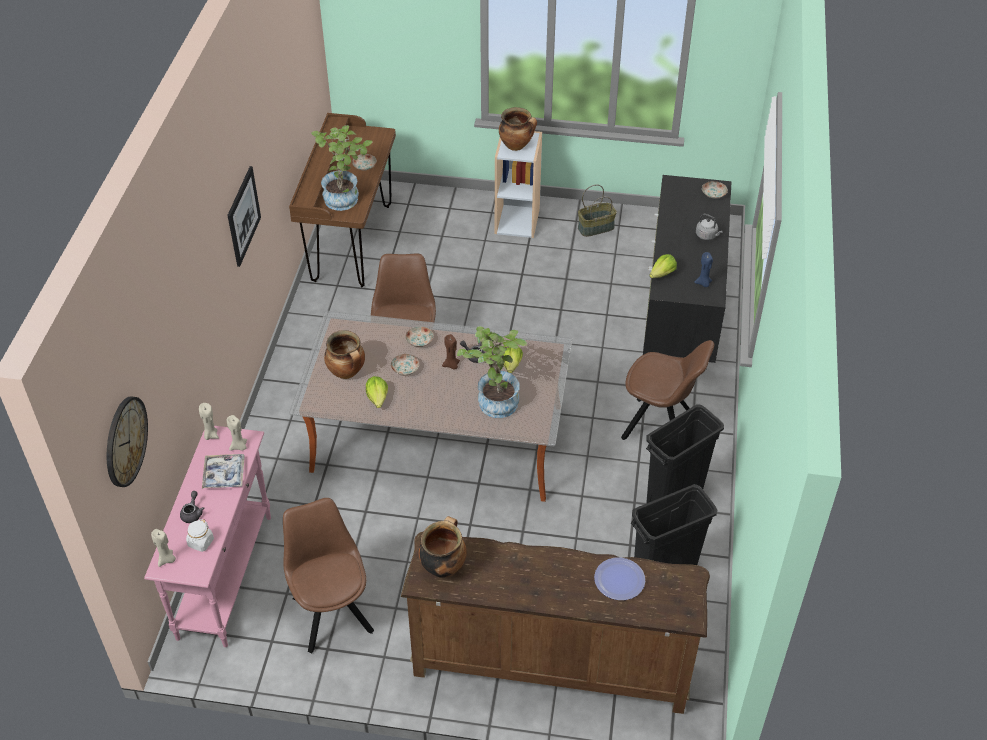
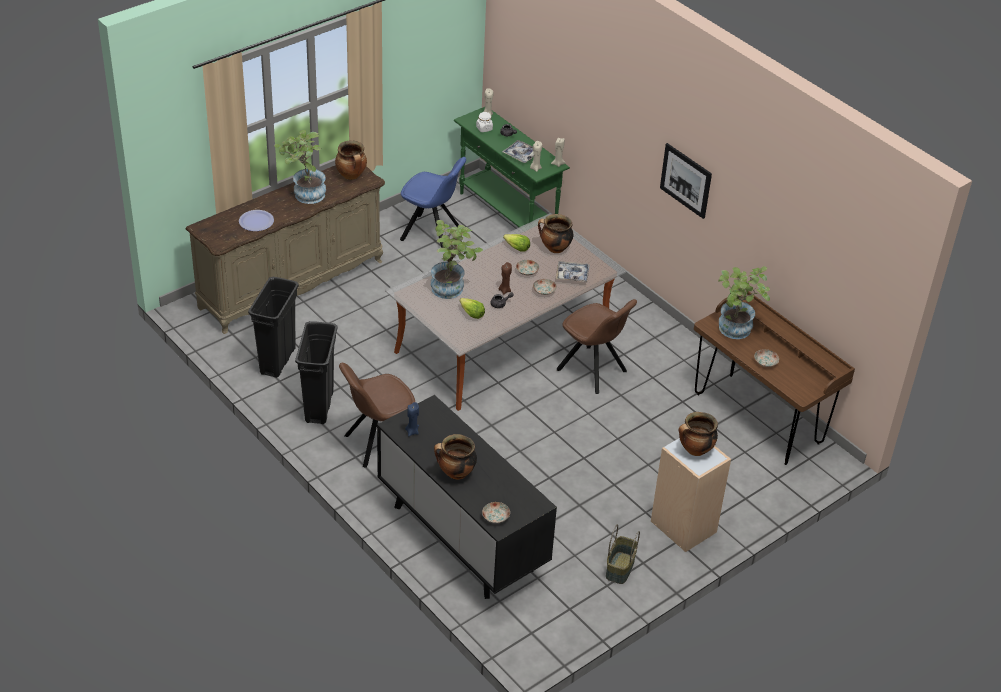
camera: 130 degrees right, 5 degrees down
(125, 441) = (517, 42): wall clock -> none
(226, 575) = (507, 214): pink console table -> green console table
(331, 614) = (431, 233): brown chair -> blue chair
(374, 337) = (572, 275): none -> tray
(525, 578) = (304, 194): none -> potted plant
(662, 274) = (448, 419): lettuce -> none
(707, 235) = (455, 473): grey kettle -> cooking pot

